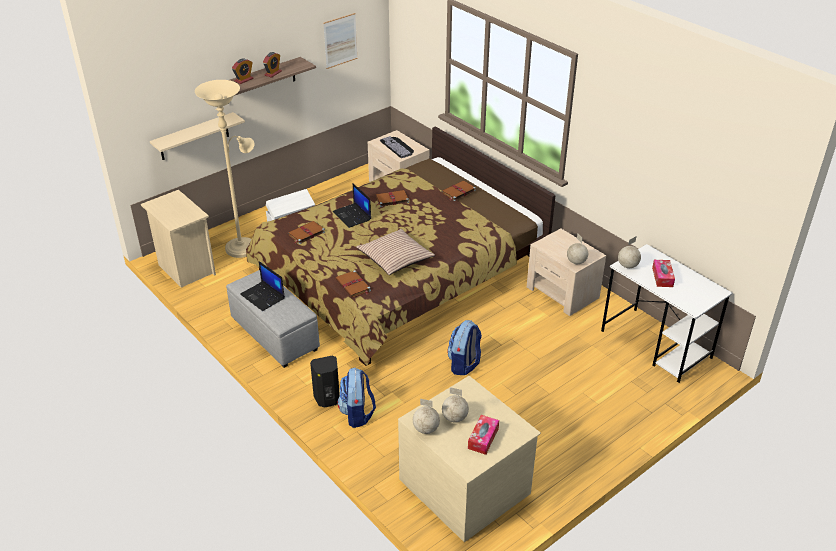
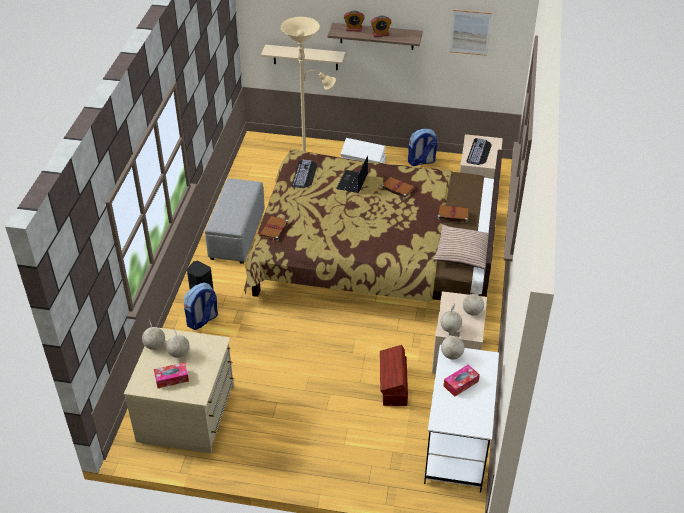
camera: 50 degrees right, 5 degrees up
(185, 269) = (255, 155): beige nightstand -> none
(263, 296) = (231, 200): laptop -> none
(306, 233) = (305, 174): brown book -> keyboard
(395, 258) = (328, 231): pillow -> pillow (462, 252)
(464, 364) = (308, 344): backpack -> backpack (421, 162)
(562, 342) = (393, 386): none -> brown storage box
(569, 243) = (472, 312): none -> globe

